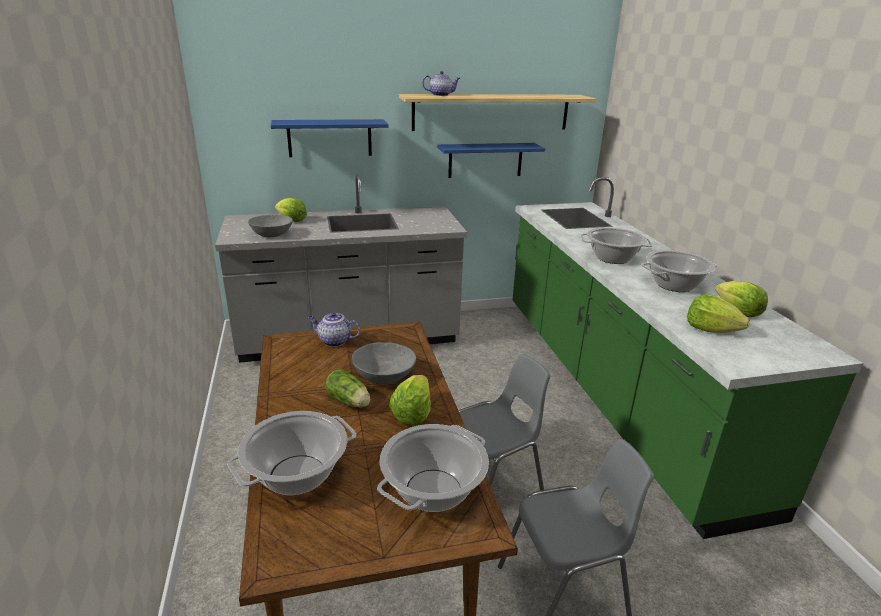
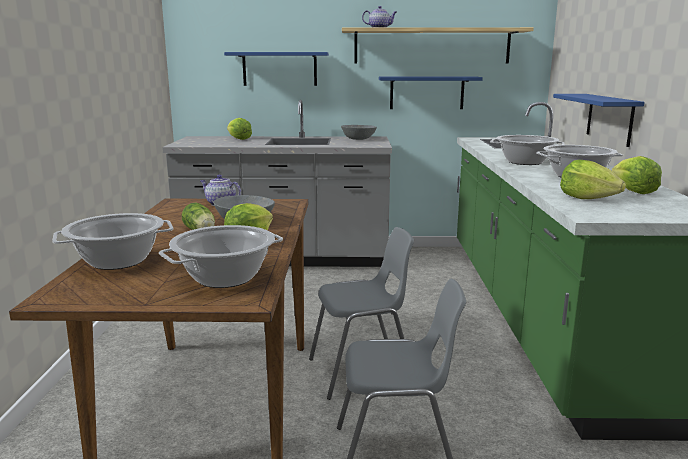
camera: 15 degrees right, 10 degrees down
(272, 235) = (214, 144): grey bowl -> grey bowl (358, 139)
(684, 210) = (609, 118): none -> blue shelf

